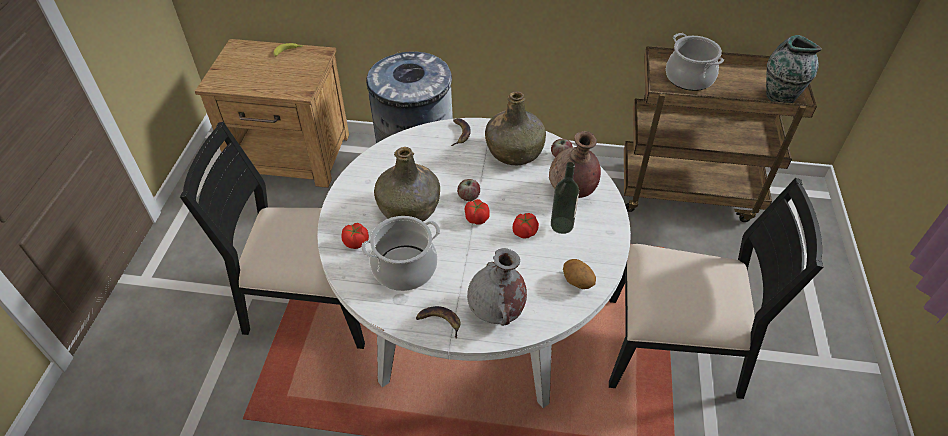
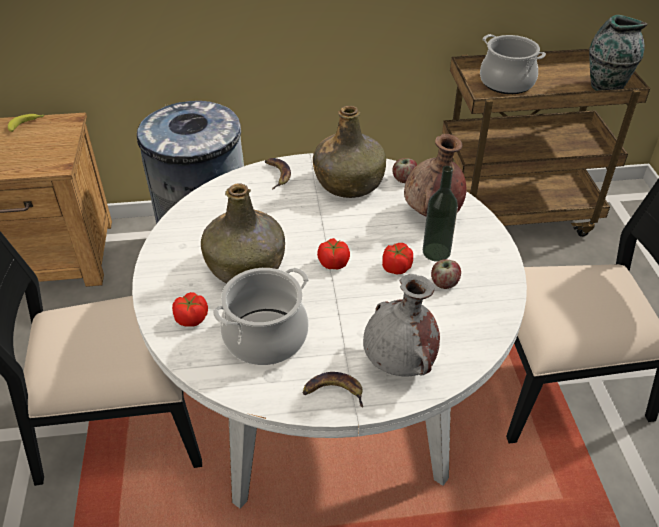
camera: 15 degrees left, 5 degrees down
(468, 197) = (314, 241): apple -> apple (444, 283)
(577, 282) = (480, 311): potato -> none

